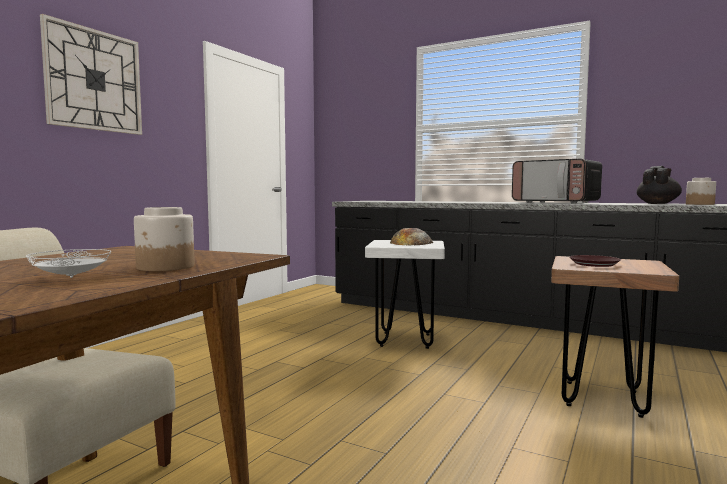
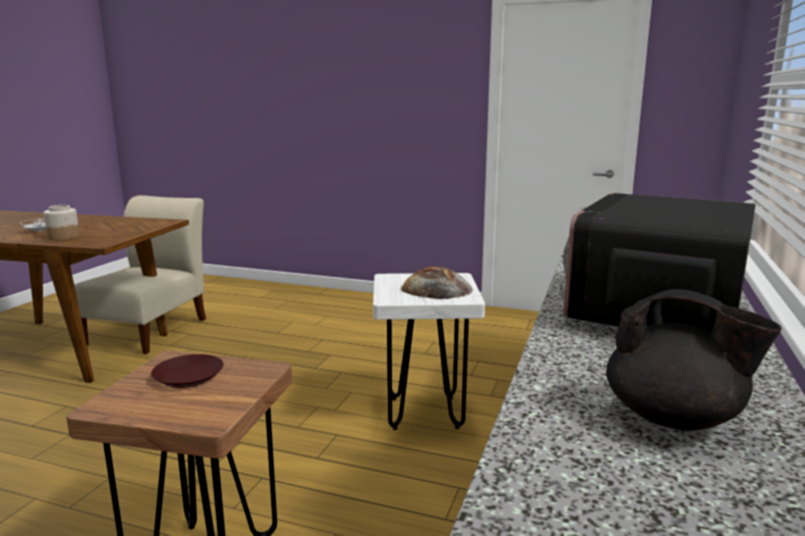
camera: 80 degrees right, 10 degrees up
(94, 80) = (364, 70): wall clock -> none
(700, 204) = (639, 478): jar -> none

